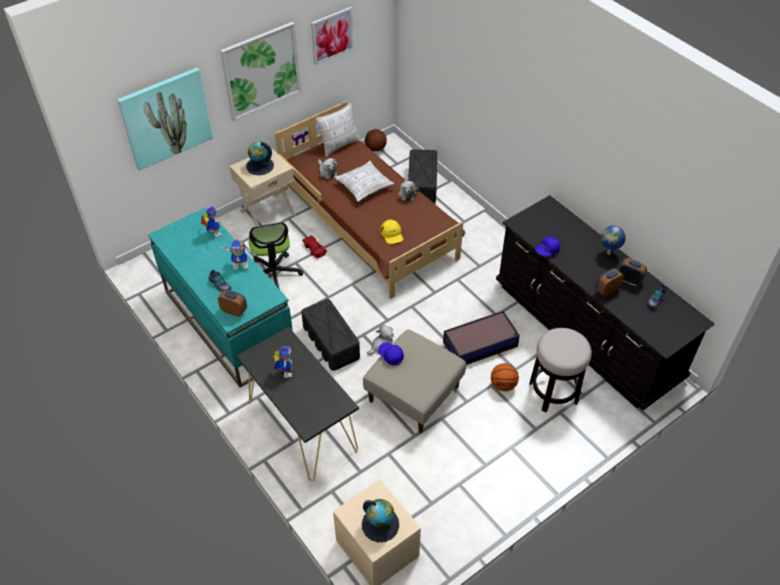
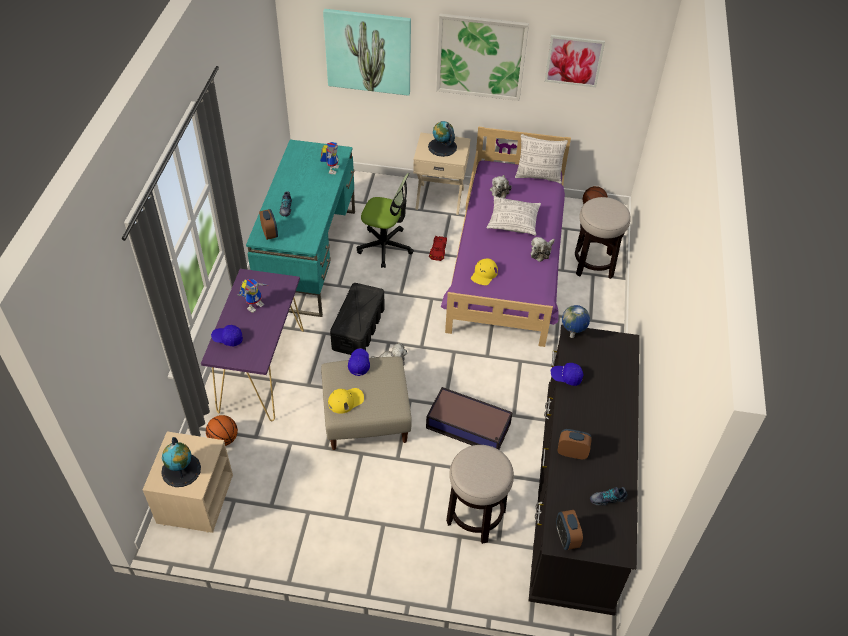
camera: 45 degrees right, 0 degrees up
(242, 264) = (319, 205): toy robot -> none
(274, 274) = (385, 247): office chair -> office chair turned 105 degrees counterclockwise
(299, 408) = (227, 338): none -> blue cap
(302, 425) = (261, 369): black console table -> purple console table
(369, 223) = (507, 262): brown bed -> purple bed
(414, 385) = (346, 400): none -> yellow cap
(422, 185) = (593, 264): black storage box -> stool
(503, 385) = (442, 473): basketball -> basketball (223, 439)
(609, 253) = (621, 425): globe -> globe (572, 336)
(629, 280) = (606, 462): alarm clock -> alarm clock (566, 538)

